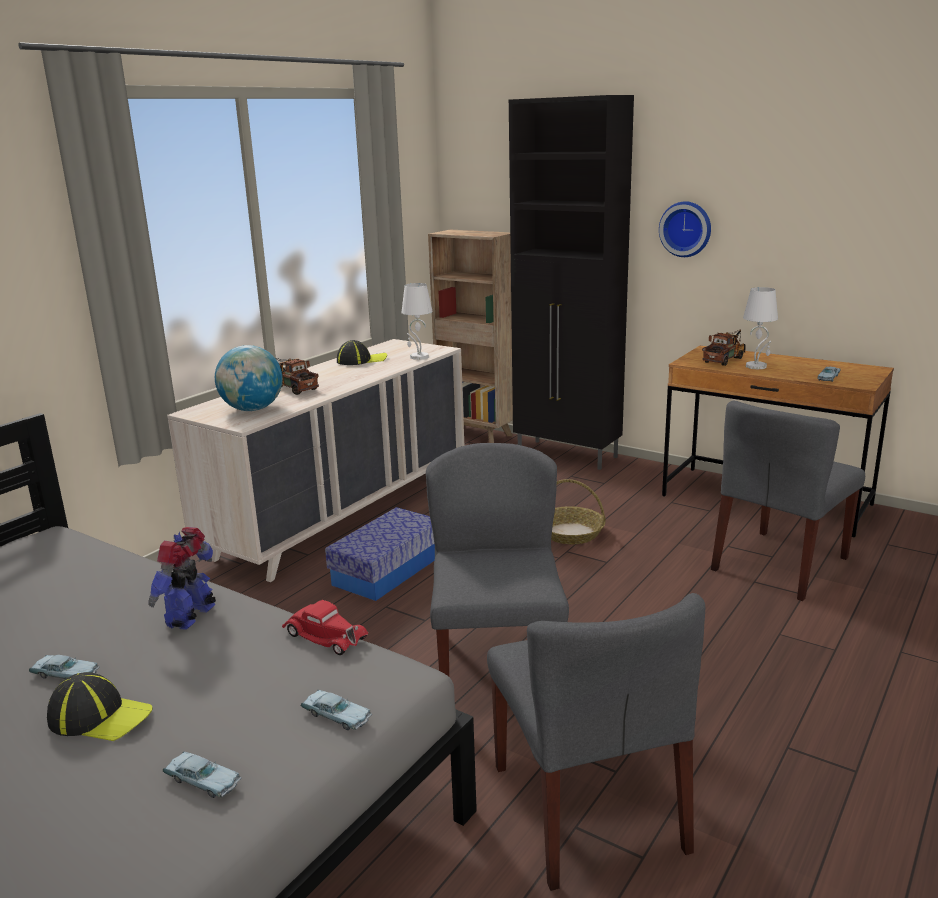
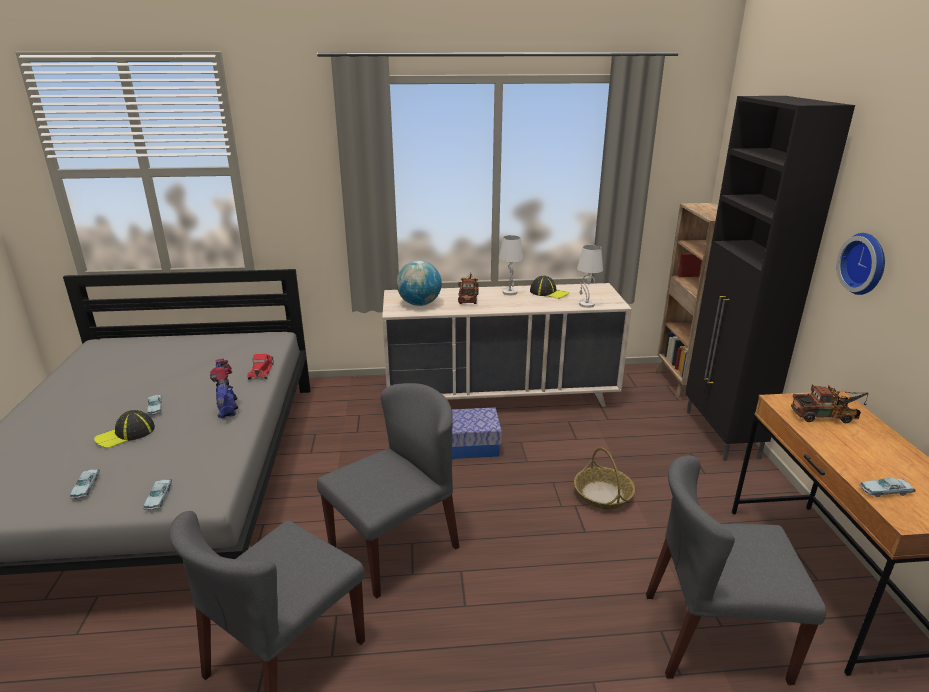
camera: 50 degrees right, 5 degrees up
(100, 717) = (126, 434): cap -> cap turned 75 degrees clockwise
(192, 616) = (228, 410): toy robot -> toy robot turned 90 degrees counterclockwise
(324, 636) = (234, 456): red toy car -> red toy car (261, 370)
(756, 366) = (839, 439): white table lamp -> white table lamp (510, 292)

